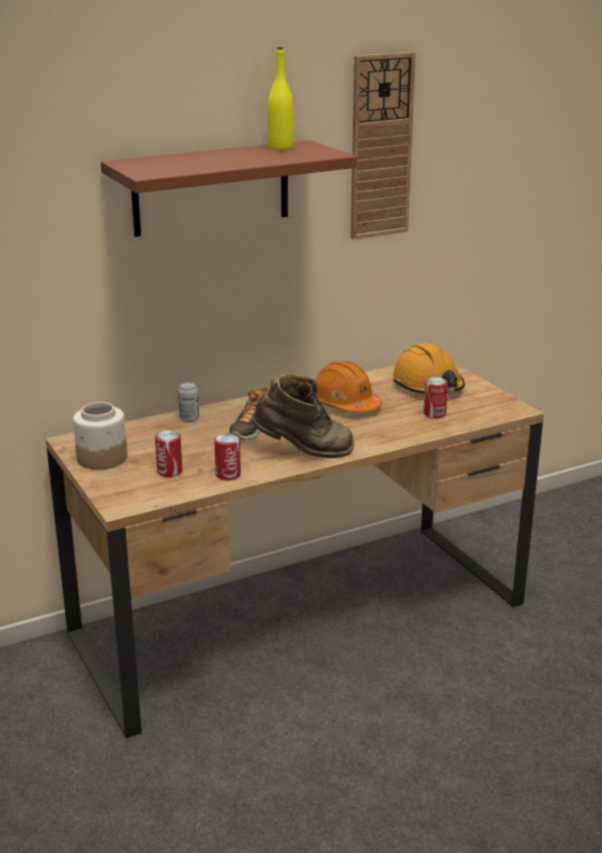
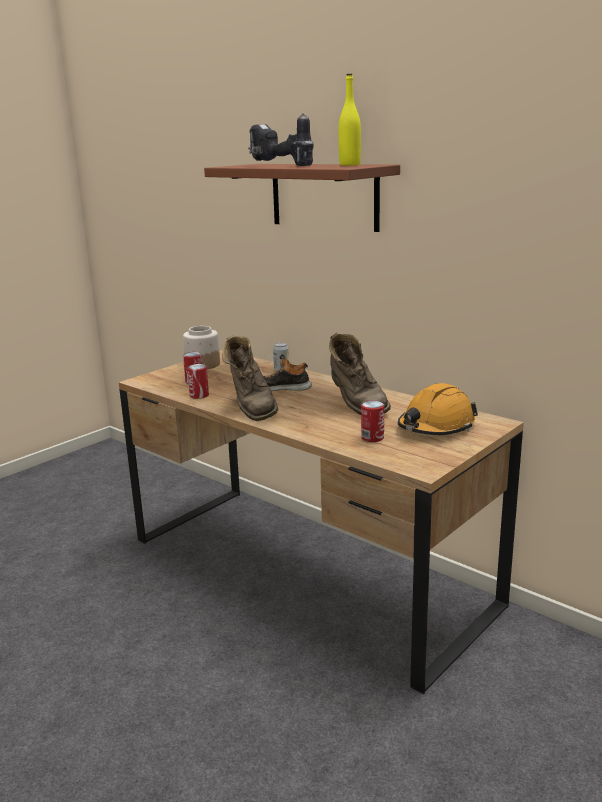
camera: 70 degrees right, 5 degrees down
(208, 161) = (279, 165): none -> power drill
(345, 404) = (356, 406): orange hard hat -> brown boot
(381, 147) = (467, 179): wall clock -> none

